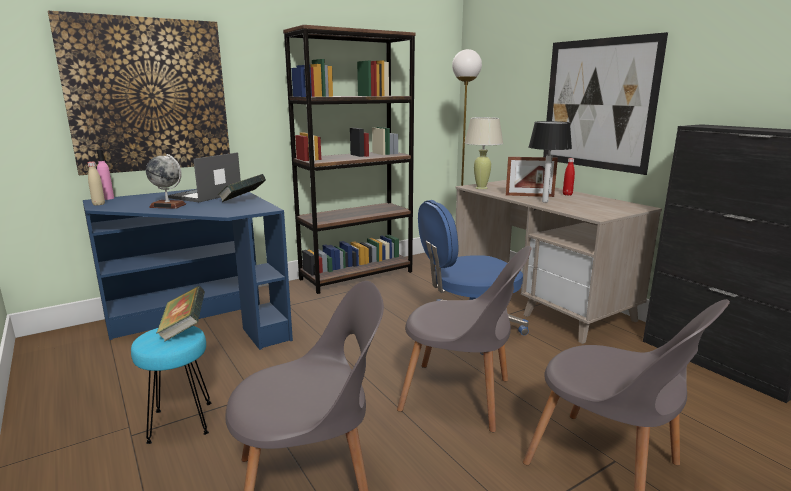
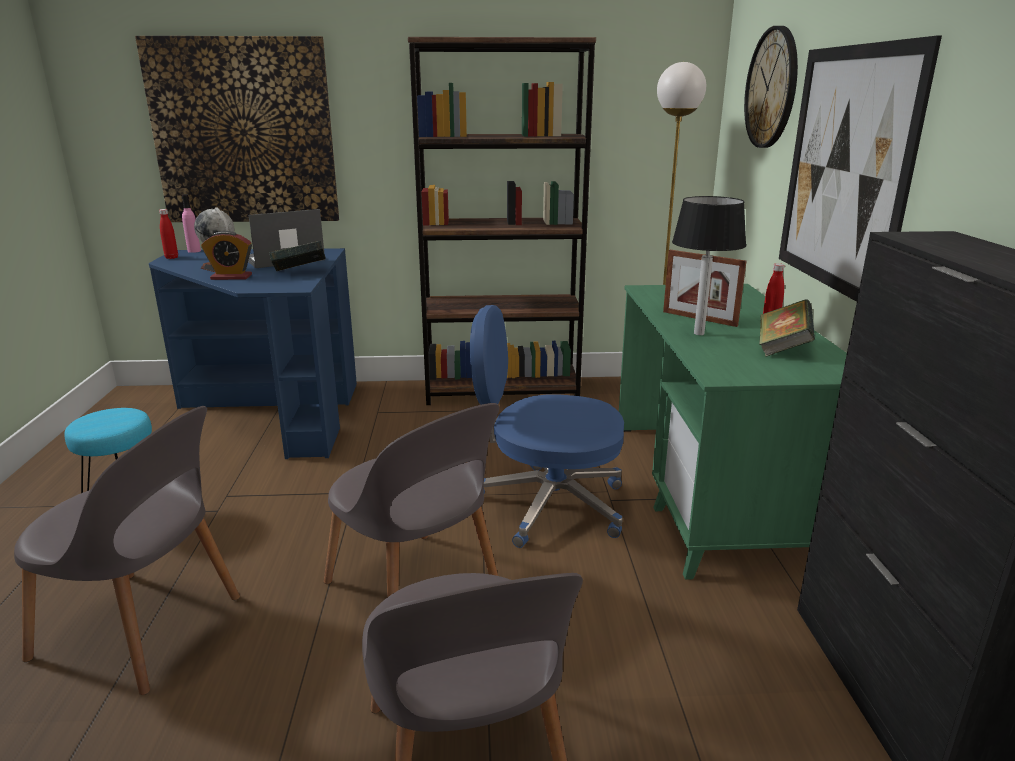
camera: 30 degrees right, 5 degrees up
(98, 204) = (171, 257): beige bottle -> red bottle
(184, 329) = (129, 415): book -> book (782, 348)
(194, 209) = (231, 277): none -> alarm clock
(481, 188) = (655, 293): beige table lamp -> none
(516, 65) = (772, 88): none -> wall clock
(540, 300) = (712, 492): beige desk -> green desk

